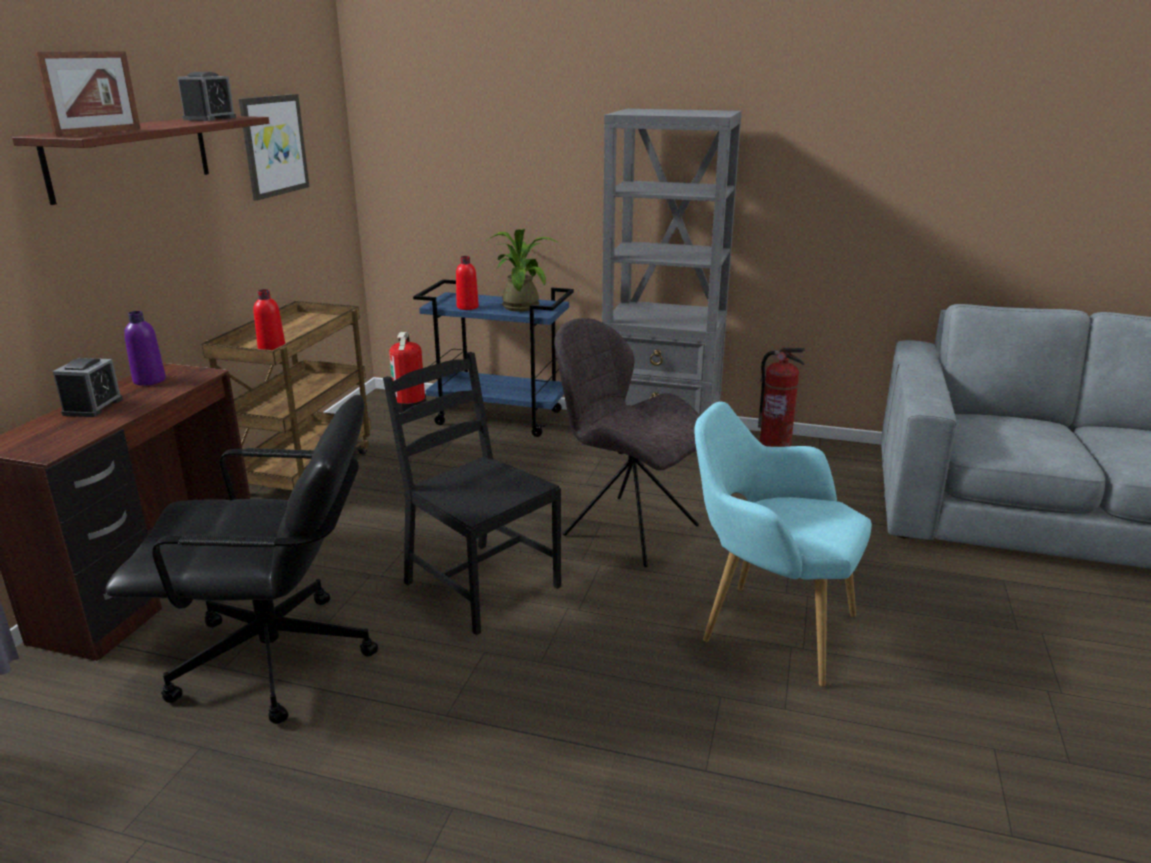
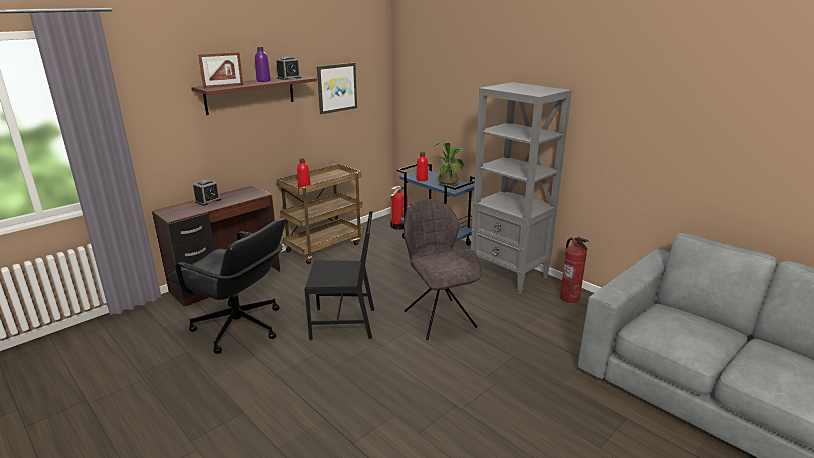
camera: 30 degrees right, 0 degrees up
(149, 380) = (239, 193): purple bottle -> purple bottle (263, 81)
(479, 585) = (344, 323): black chair -> black chair turned 105 degrees clockwise
(768, 627) = (455, 391): turquoise armchair -> none

